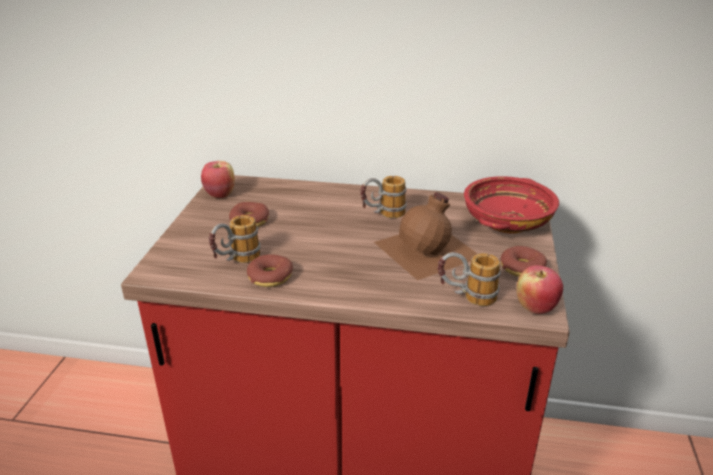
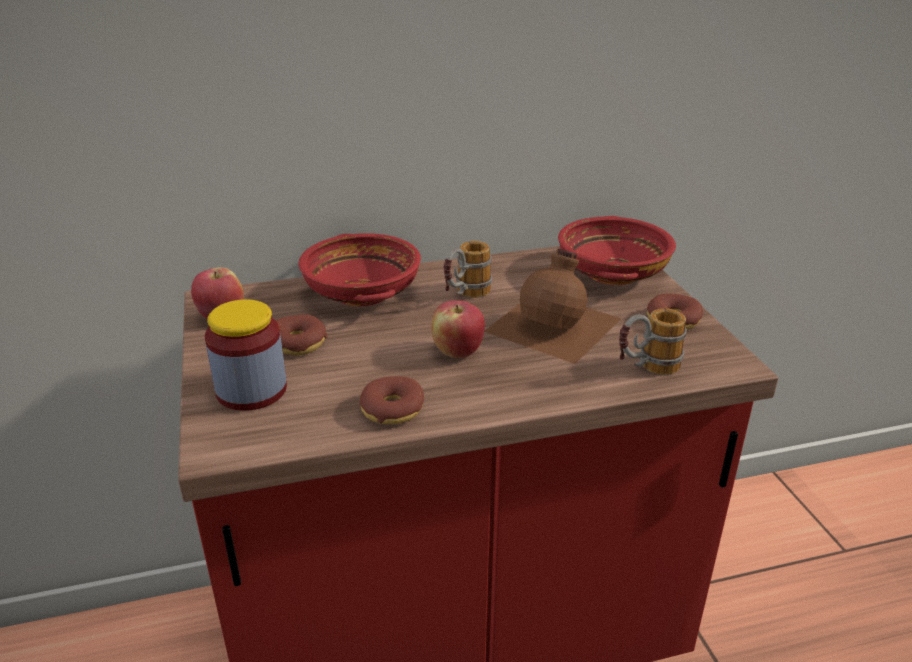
camera: 25 degrees left, 0 degrees up
(199, 243) = (251, 390): none -> jar
(236, 261) = (326, 401): mug -> none
(317, 198) = (363, 293): none -> red bowl
(535, 307) = (725, 360): apple -> apple (457, 352)

